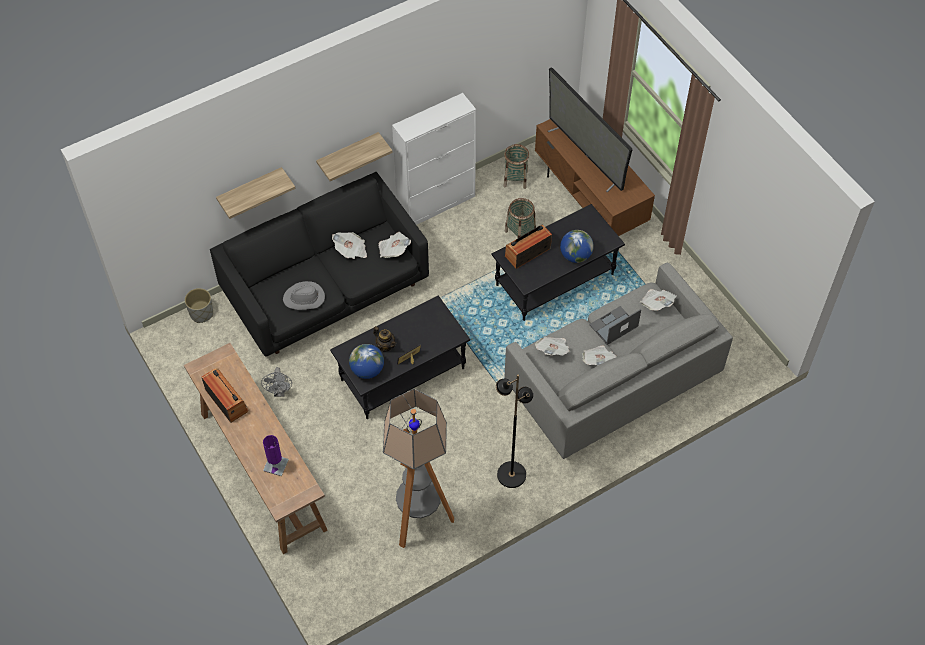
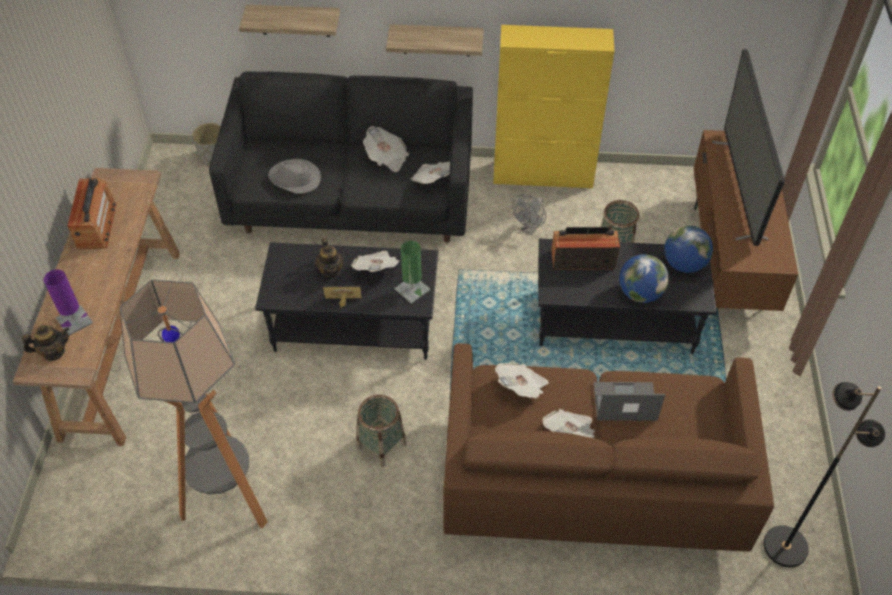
camera: 35 degrees right, 5 degrees down
(279, 392) = (214, 272): grey fan -> grey fan (529, 229)
(282, 490) = (53, 352): none -> teapot
(367, 370) = (287, 285): globe -> globe (684, 264)
(436, 204) = (543, 175): white cabinet -> yellow cabinet
(444, 329) = (412, 289): none -> green table lamp
(511, 474) = (376, 514): black floor lamp -> black floor lamp (784, 545)
(515, 179) = (654, 193): basket -> basket (381, 445)
(611, 383) = (590, 480): grey sofa -> brown sofa
(656, 304) = (705, 407): newspaper -> newspaper (376, 269)

